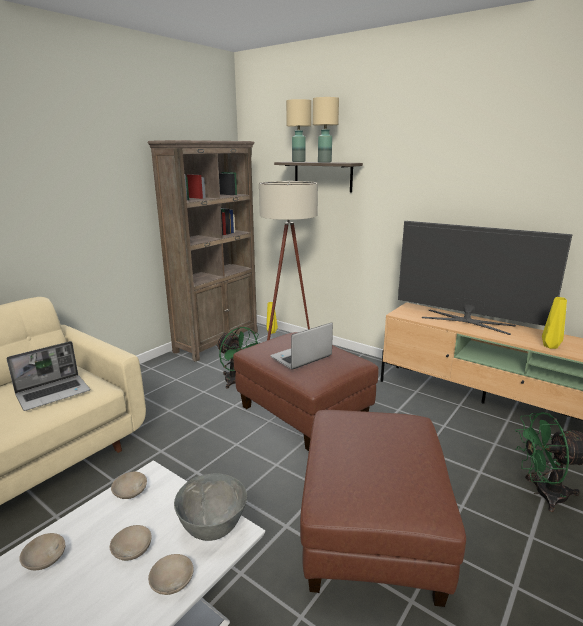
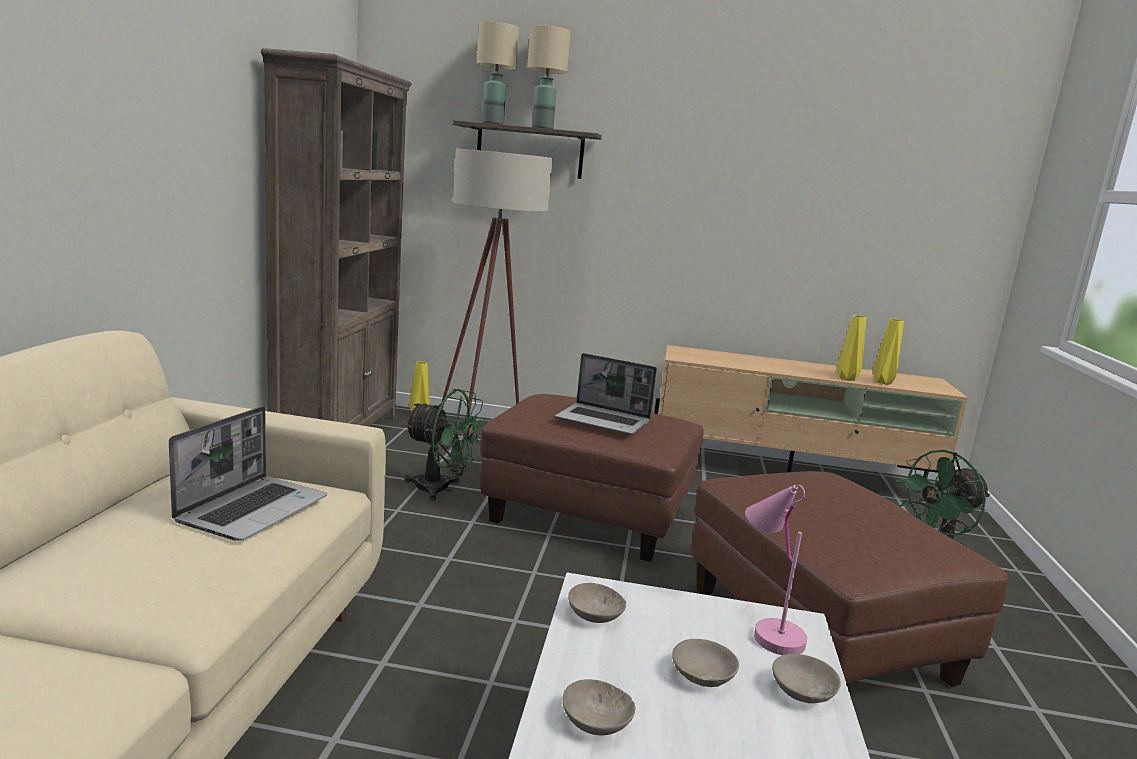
camera: 30 degrees left, 5 degrees down
(212, 528) = (764, 627): grey bowl -> pink table lamp
(301, 357) = (604, 421): laptop -> laptop turned 90 degrees counterclockwise
(467, 321) = (768, 362): television -> none
(518, 340) = (846, 378): none -> yellow vase

